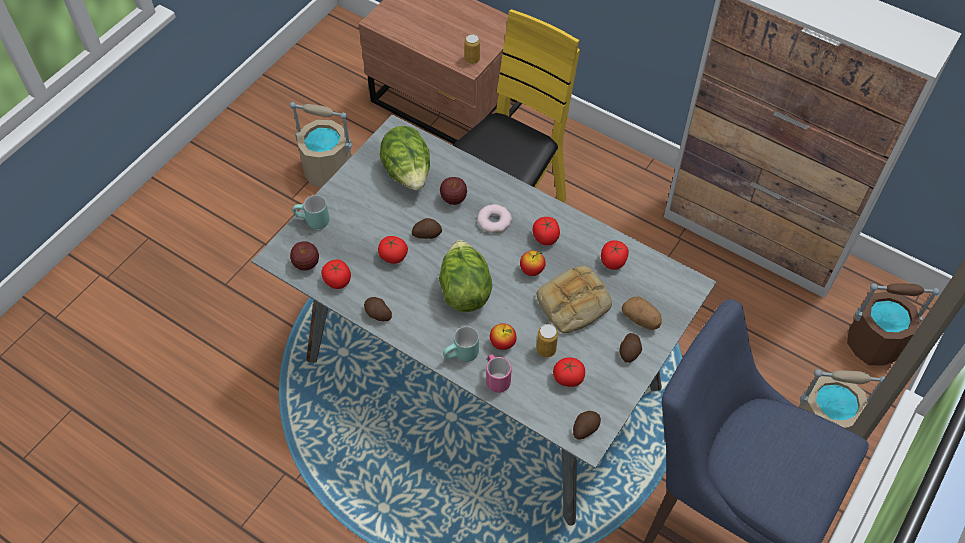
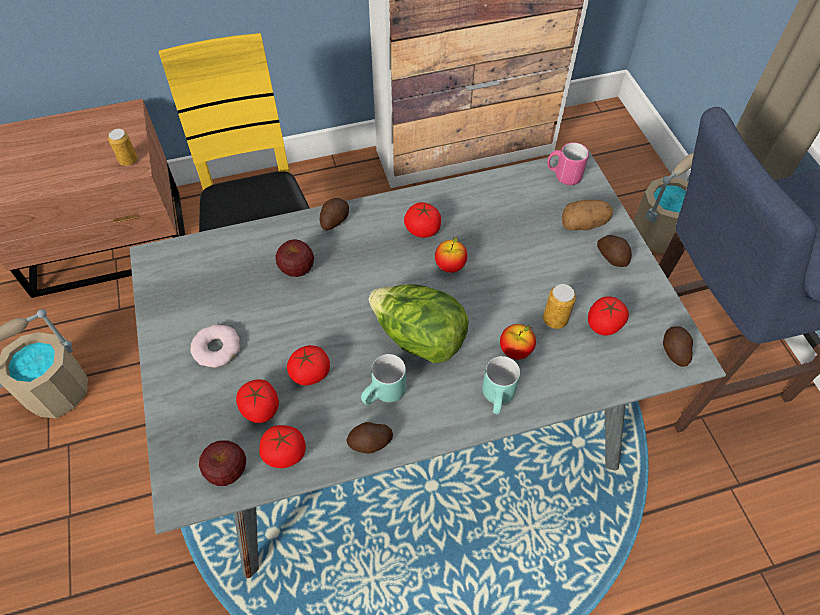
camera: 50 degrees left, 0 degrees up
(312, 222) = (177, 422): turquoise mug -> turquoise mug (385, 396)
(408, 174) = (221, 285): lettuce -> none
(427, 233) = (314, 322): potato -> potato (334, 220)
(494, 221) = (360, 255): donut -> donut (217, 348)
(496, 378) = (554, 387): pink mug -> pink mug (563, 176)
(573, 304) = (520, 262): bread -> none
(613, 261) = (500, 200): tomato -> tomato (261, 409)
(874, 343) = (614, 155): brown bucket -> none

